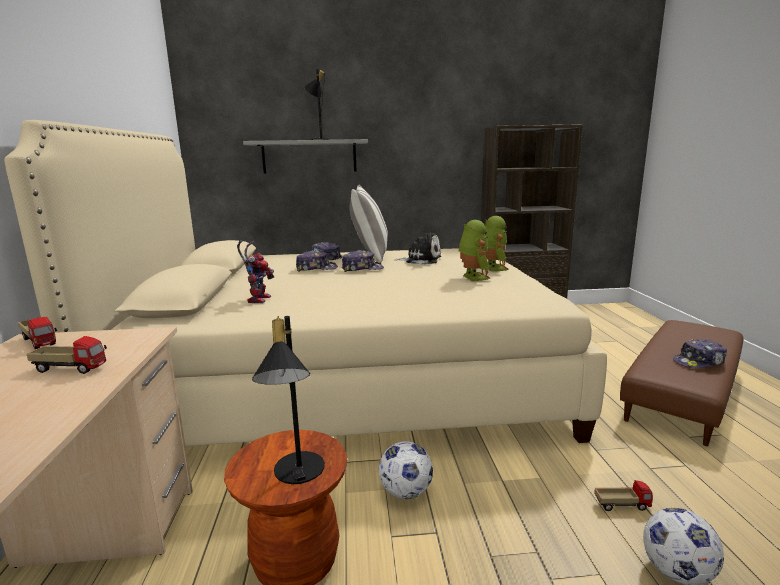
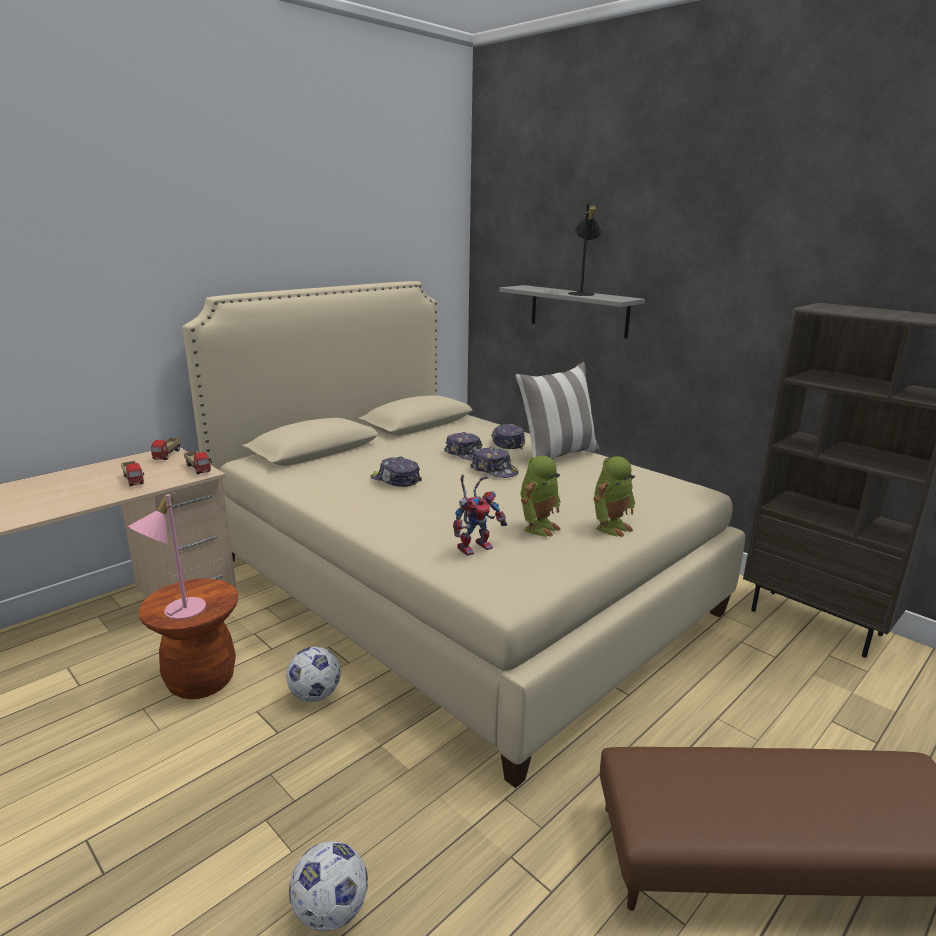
camera: 50 degrees right, 5 degrees up
(258, 299) = (345, 469): toy robot -> toy robot (475, 546)
(296, 474) = (176, 610): black table lamp -> pink table lamp
(421, 260) = (581, 483): plush toy -> none
(622, 505) = (412, 845): toy truck -> toy truck (199, 469)
(699, 362) = (743, 810): cap -> cap (395, 480)

